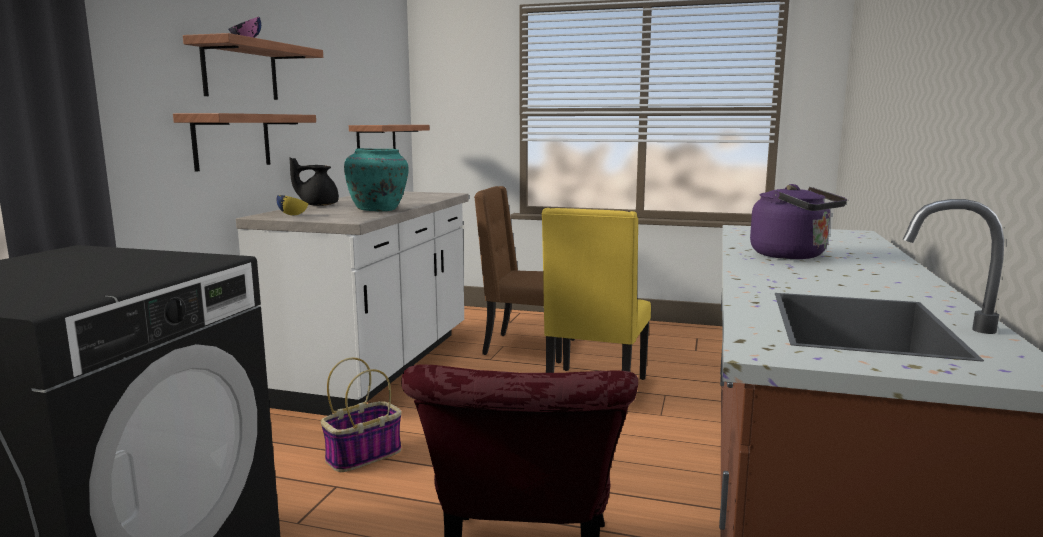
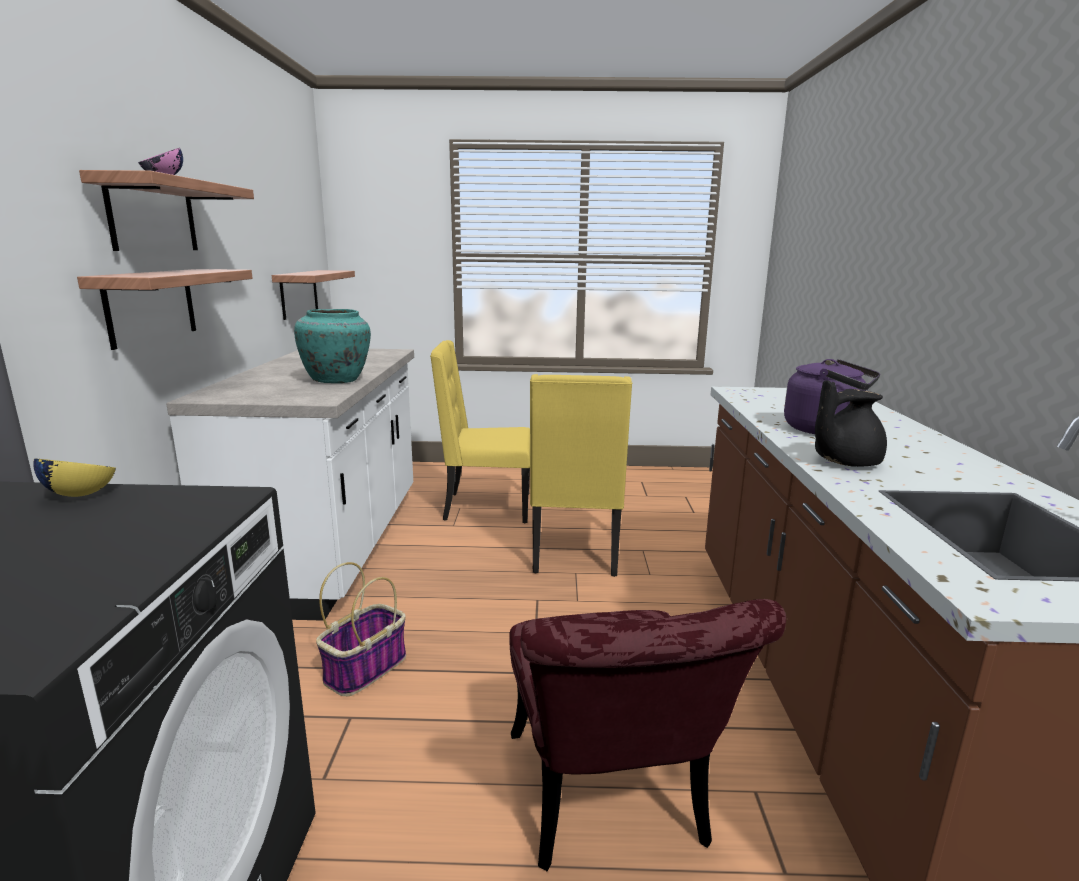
camera: 15 degrees left, 5 degrees up
(293, 215) = (239, 394): yellow bowl -> yellow bowl (81, 494)
(318, 205) = (256, 374): black teapot -> black teapot (843, 462)
(527, 347) = (485, 507): brown chair -> yellow chair

